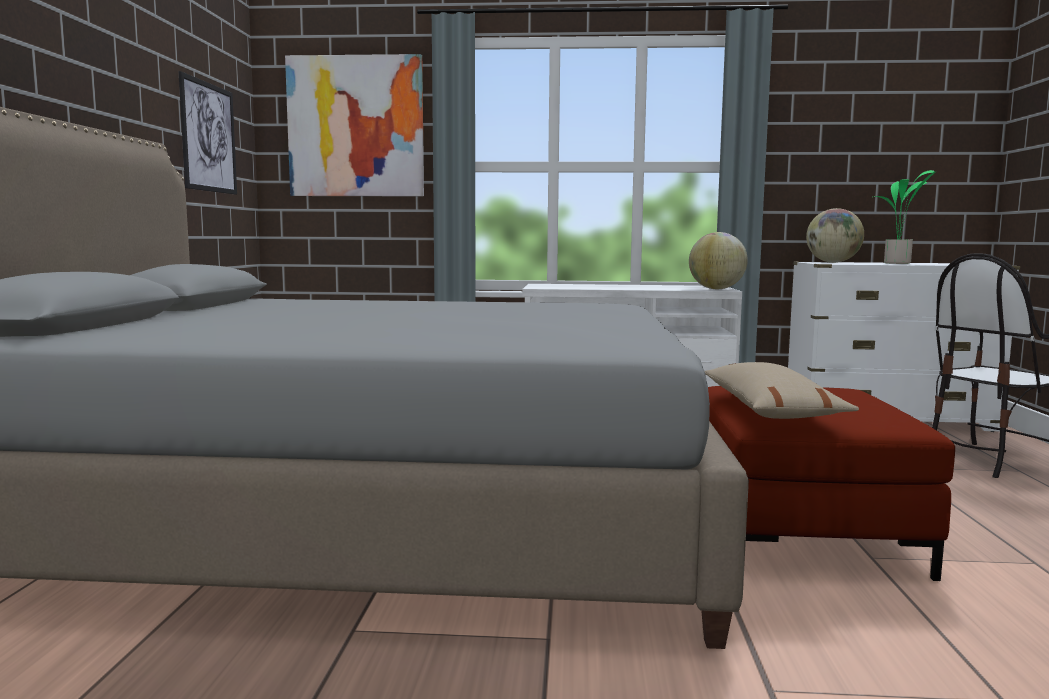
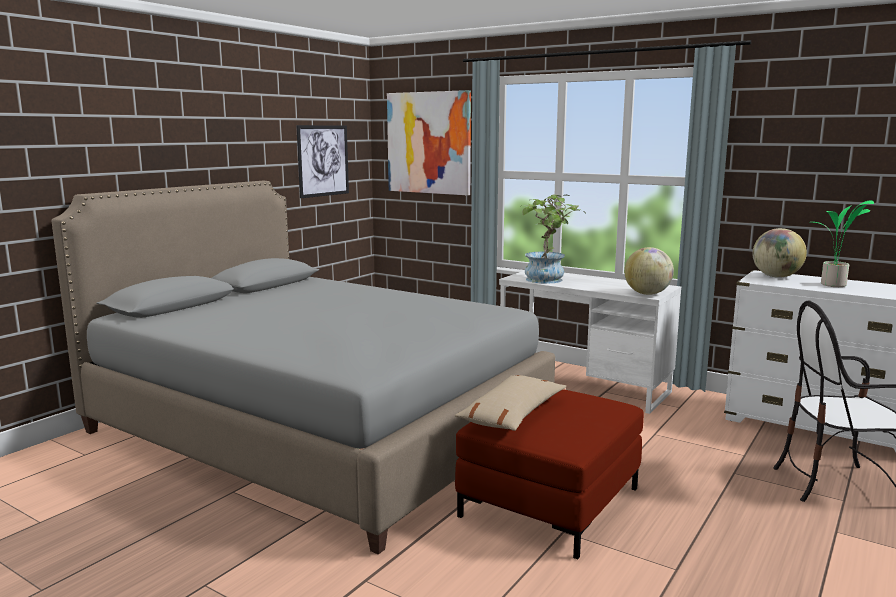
camera: 30 degrees right, 5 degrees up
(582, 287) = (548, 280): none -> potted plant

